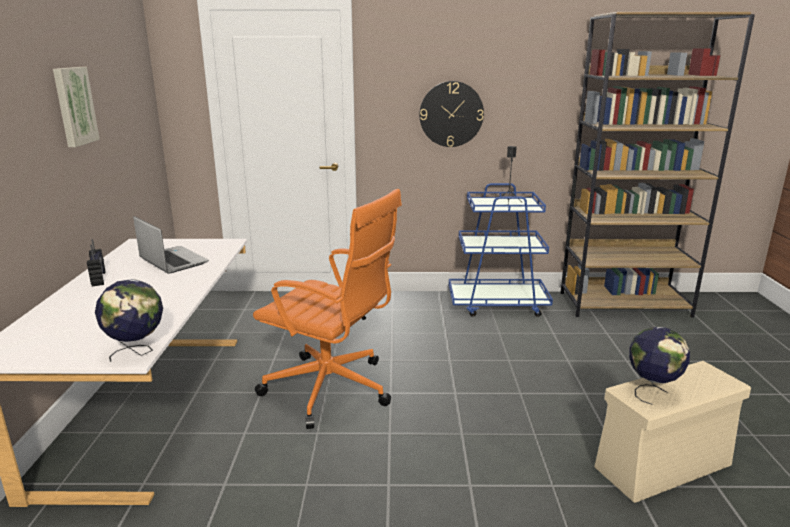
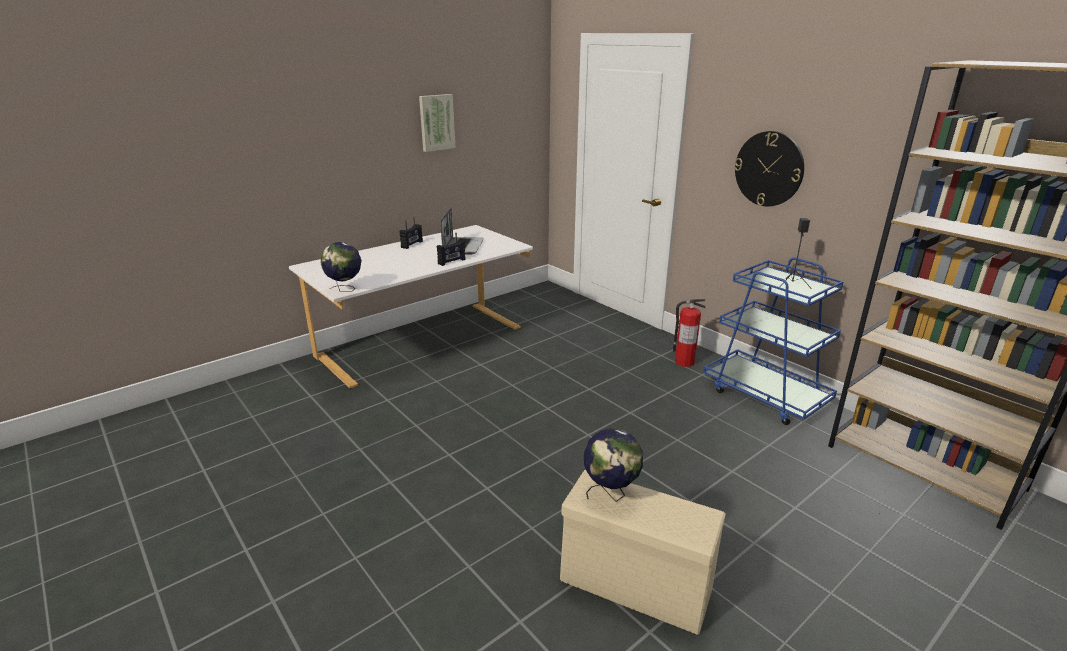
camera: 50 degrees right, 5 degrees up
(199, 277) = (452, 262): none -> radio
(332, 389) = (518, 385): orange office chair -> none
(415, 307) = (684, 362): none -> fire extinguisher

